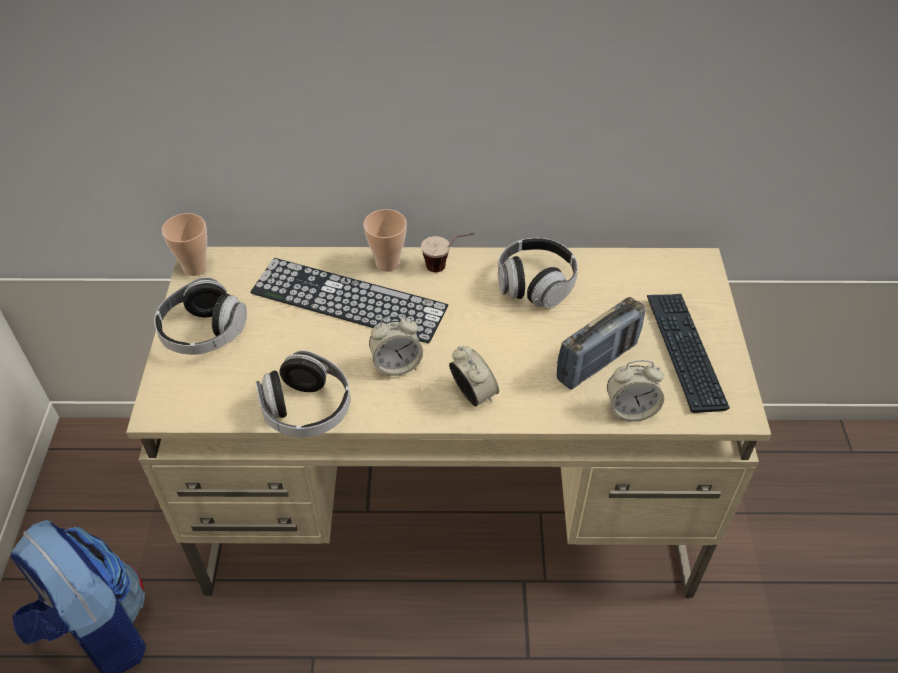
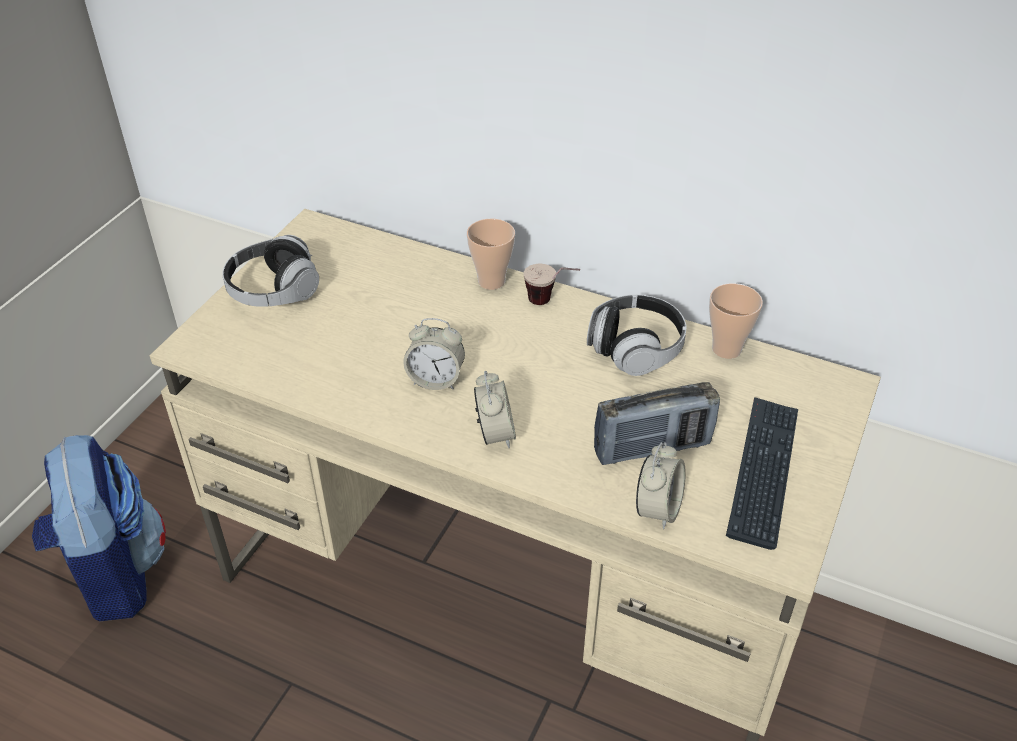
camera: 25 degrees right, 5 degrees down
(195, 267) = (305, 231): cup -> cup (726, 349)
(307, 410) = (321, 391): headphones -> none
(348, 300) = (429, 303): keyboard -> none
(630, 410) = (657, 509): alarm clock -> alarm clock turned 90 degrees counterclockwise

